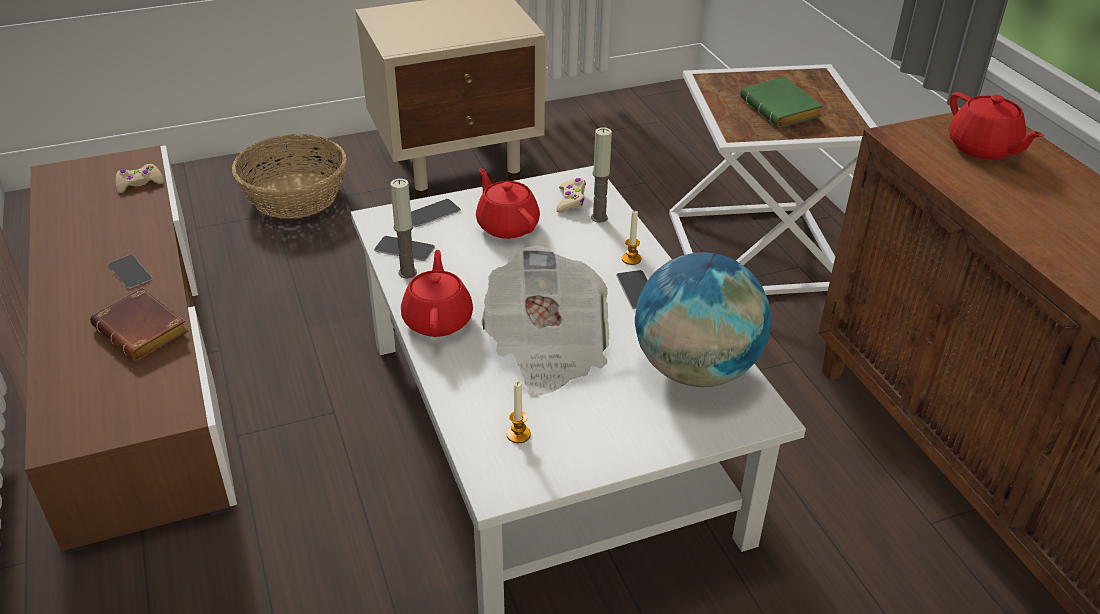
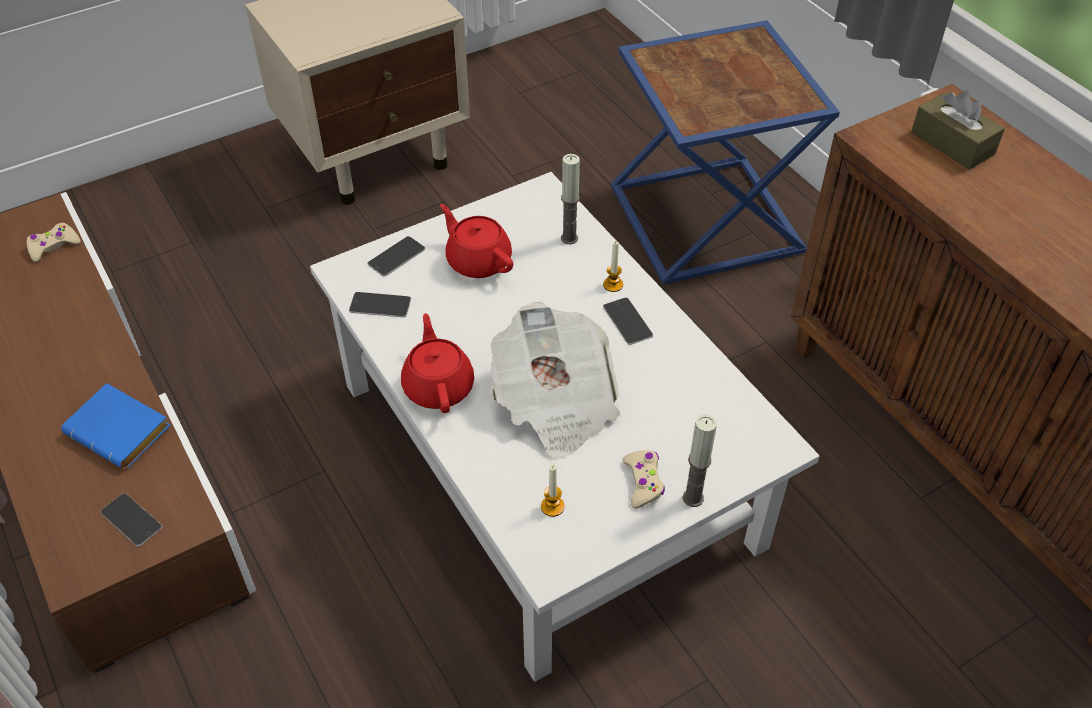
camera: 10 degrees left, 10 degrees up
(130, 272) = (81, 361): phone -> phone (131, 520)
(145, 331) = (123, 431): brown book -> blue book
(295, 195) = (209, 215): basket -> none
(407, 273) = (392, 334): candle -> candle (693, 498)
(571, 200) = (535, 221): beige game controller -> beige game controller (643, 482)
(695, 369) = (704, 406): globe -> none
(758, 252) = (709, 221): white side table -> blue side table
(783, 110) = (731, 87): green book -> none
(983, 148) = (952, 143): red teapot -> brown tissue box

